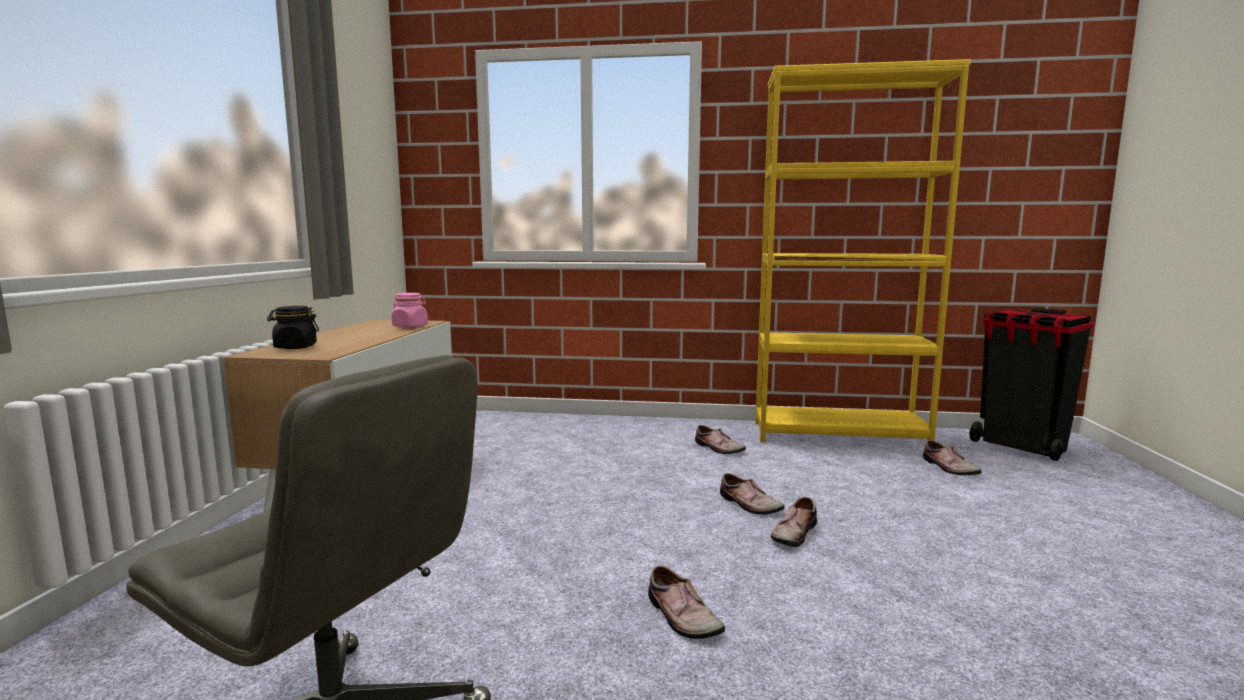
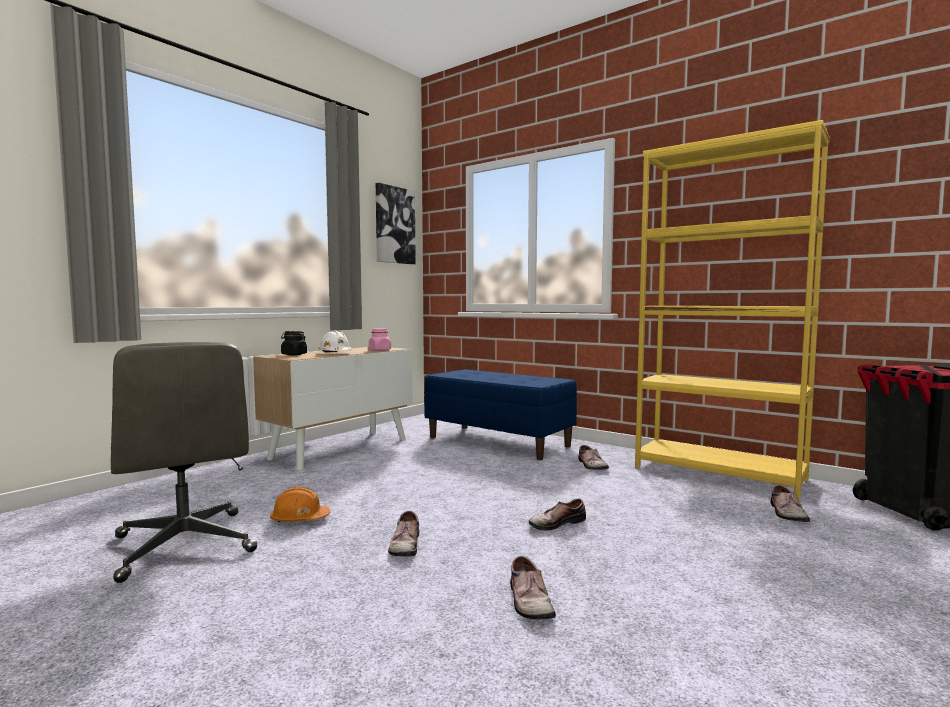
camera: 30 degrees right, 5 degrees down
(361, 338) = (335, 353): none -> white hard hat
(368, 129) = (394, 225): none -> picture
(476, 623) = (299, 519): none -> orange hard hat
(574, 435) = (499, 441): none -> blue bench
(748, 505) = (552, 501): shoe -> shoe (528, 601)

